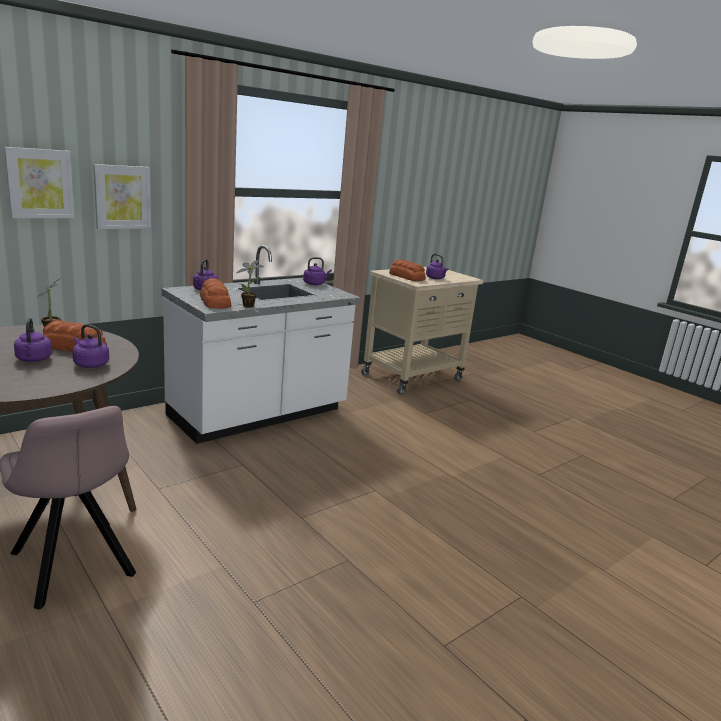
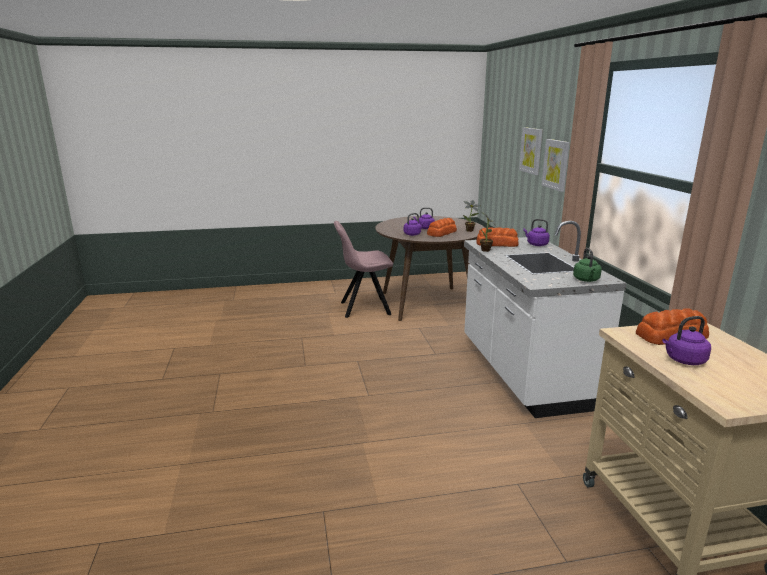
camera: 120 degrees right, 0 degrees up
(315, 284) = (586, 280): purple kettle -> green kettle

